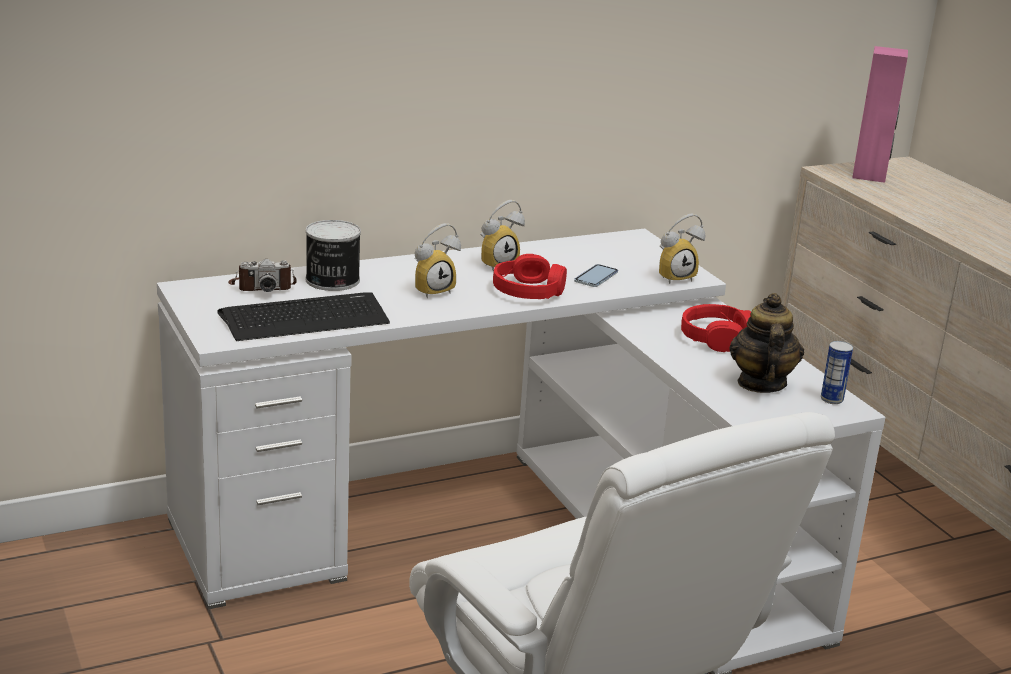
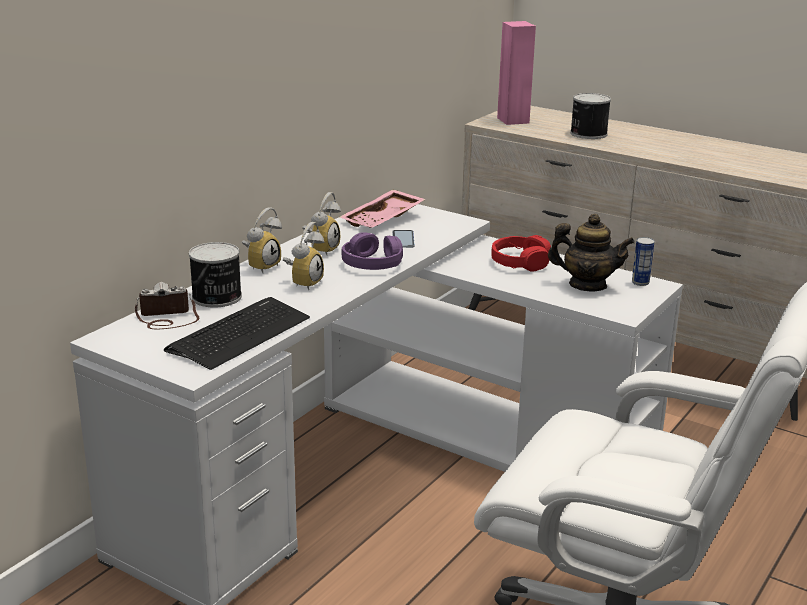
camera: 30 degrees left, 0 degrees up
(262, 286) = (167, 318): camera -> camera turned 150 degrees counterclockwise
(528, 291) = (373, 263): red headphones -> purple headphones
(606, 252) = (383, 220): none -> pink tray
(675, 277) = (453, 225): alarm clock -> alarm clock (261, 266)
(760, 383) = (587, 285): teapot -> teapot turned 135 degrees clockwise
(941, 210) = (587, 133): none -> can

